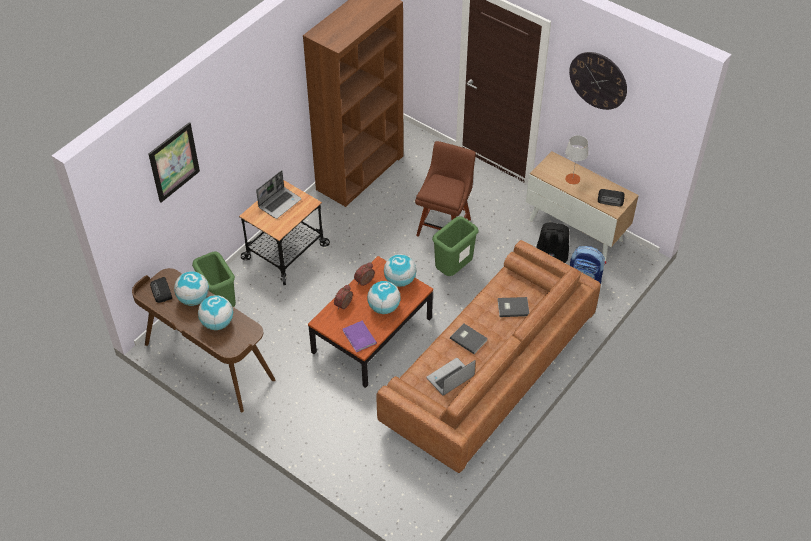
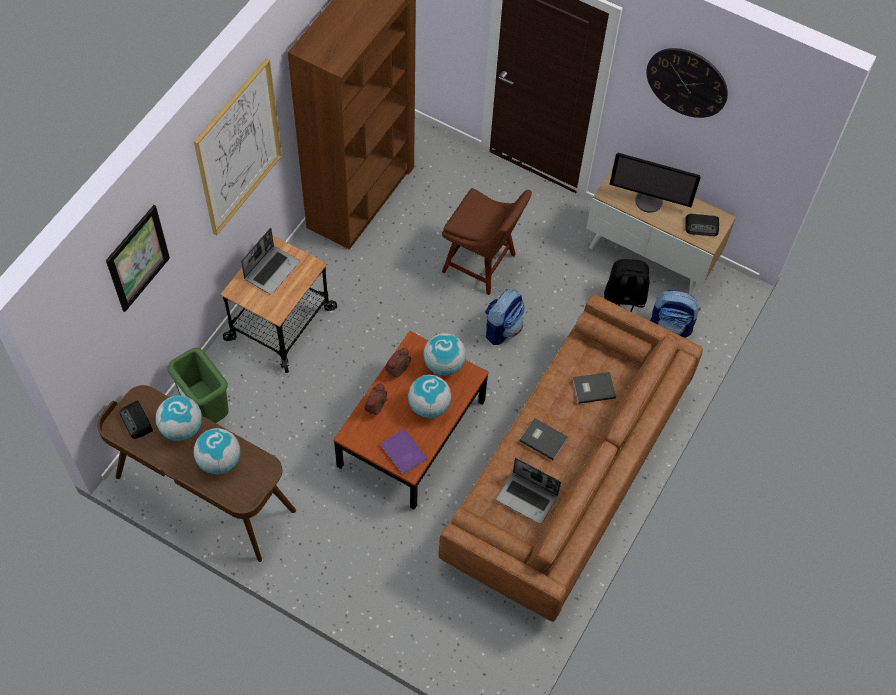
camera: 10 degrees left, 10 degrees up
(260, 101) = (238, 148): none -> picture
(444, 225) = (482, 265): brown chair -> brown chair turned 105 degrees clockwise
(450, 378) = (528, 498): laptop -> laptop turned 105 degrees counterclockwise
(453, 269) = (502, 328): green trash can -> backpack
(572, 179) = (649, 200): grey table lamp -> monitor

